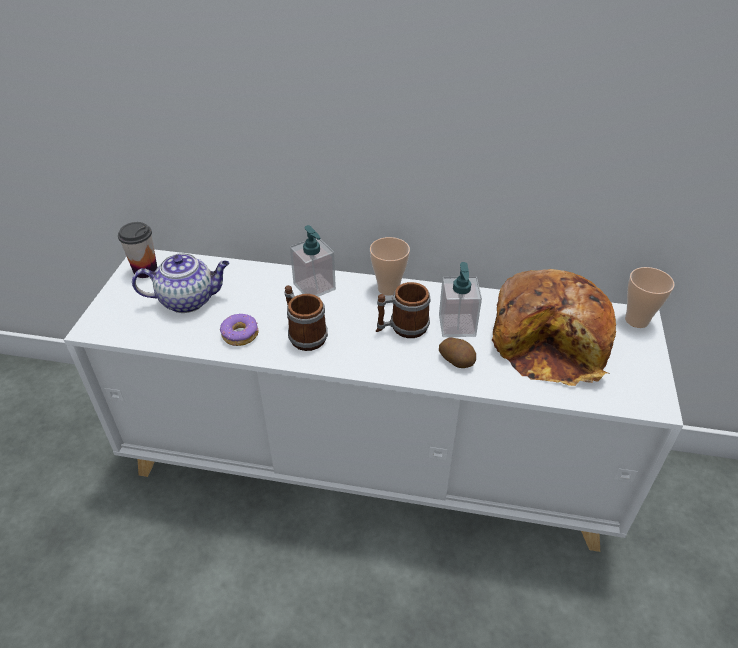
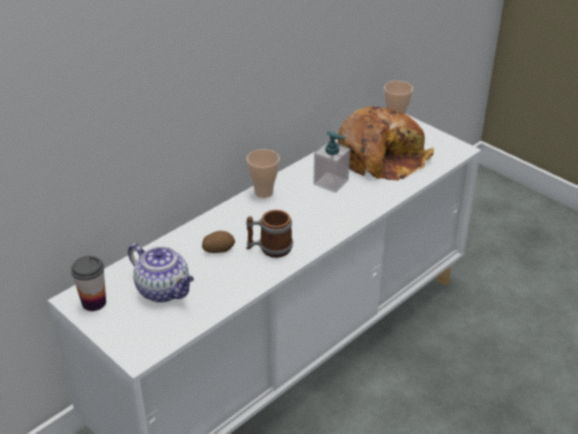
camera: 55 degrees left, 5 degrees down
(189, 300) = (164, 290): teapot -> teapot turned 105 degrees clockwise
(240, 335) = (237, 278): donut -> none
(314, 287) = (223, 223): soap dispenser -> none
(402, 328) = (309, 204): mug -> none
(457, 360) = (361, 197): potato -> potato (218, 249)

